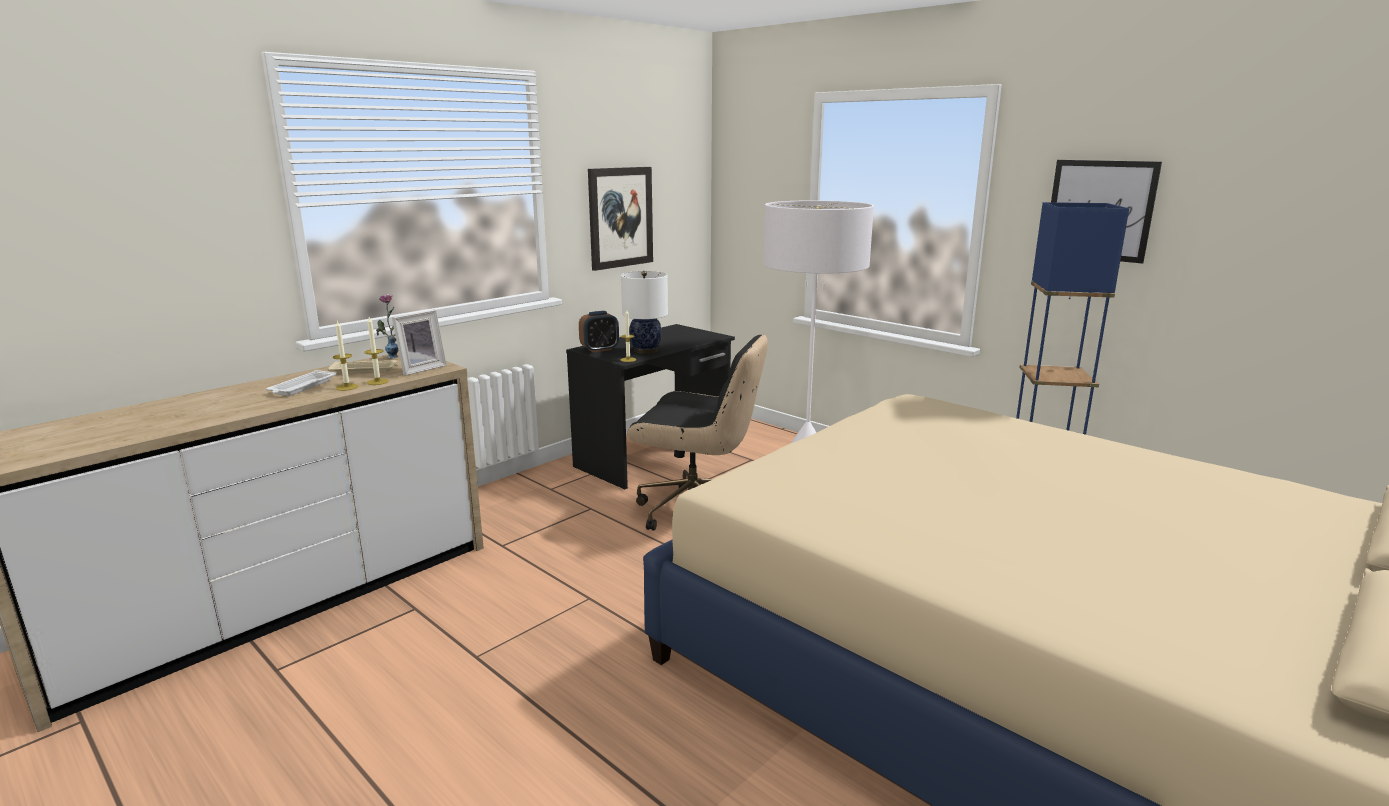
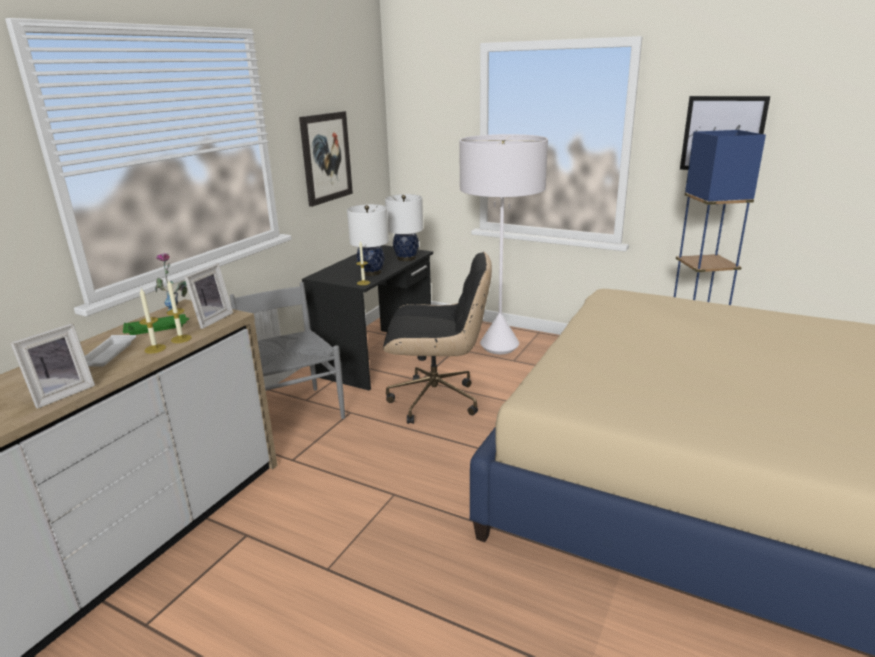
camera: 15 degrees left, 5 degrees up
(235, 412) = (61, 393): none -> picture frame
(365, 370) = (157, 328): beige tray -> green tray
(529, 499) = (292, 412): none -> grey chair
(599, 349) = (331, 275): alarm clock -> none
(697, 340) = (406, 258): none -> white table lamp

